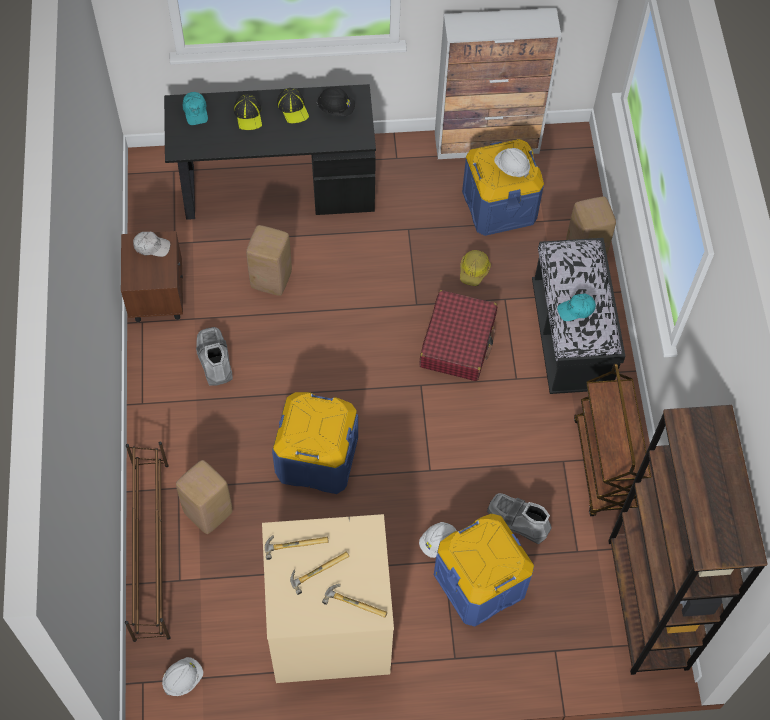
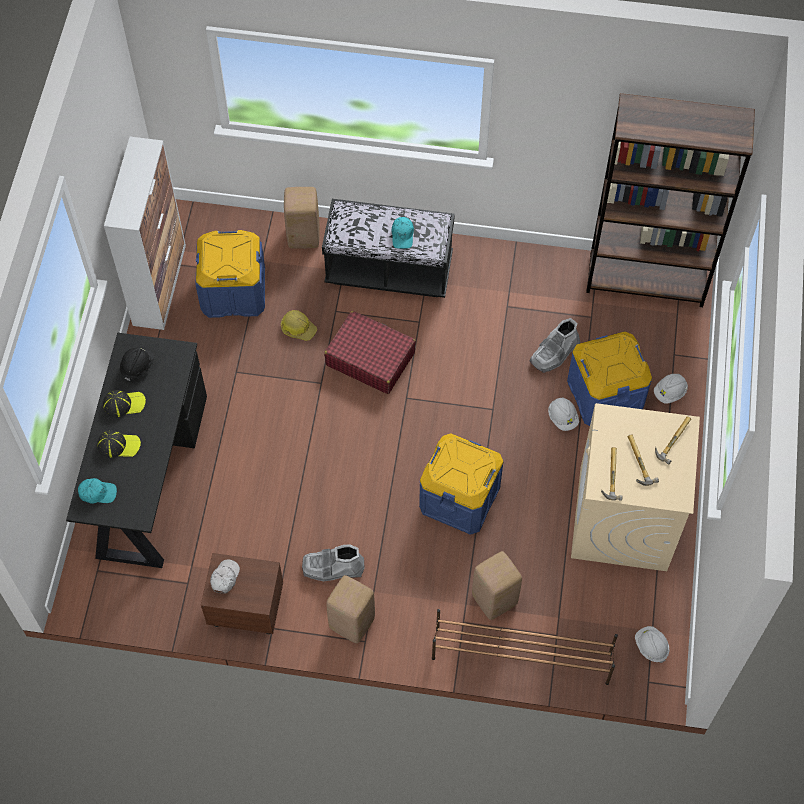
camera: 75 degrees left, 0 degrees up
(270, 280) = (258, 502): beige stool -> beige stool (352, 624)
(511, 168) = (233, 250): white hard hat -> white hard hat (670, 392)
(605, 466) = (519, 277): brown cart -> none

